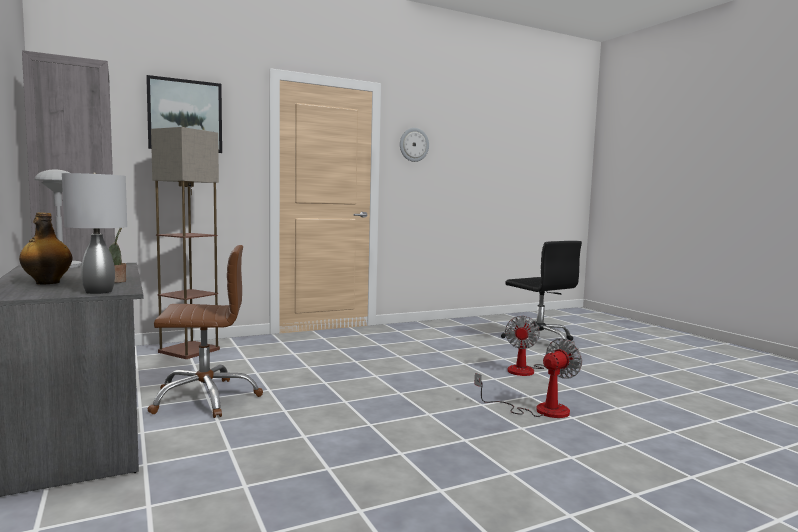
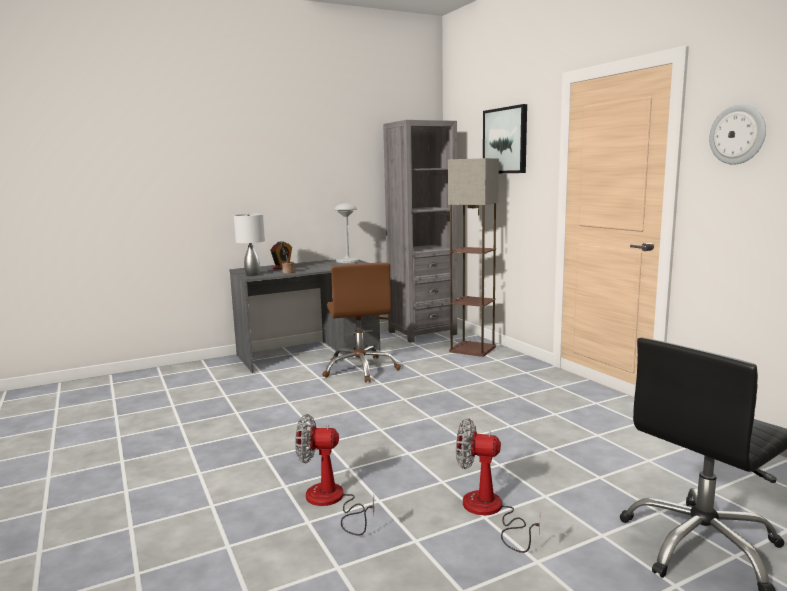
camera: 90 degrees right, 5 degrees up
(47, 283) = (282, 267): bottle -> alarm clock
(539, 410) = (331, 502): fan -> fan turned 135 degrees clockwise

